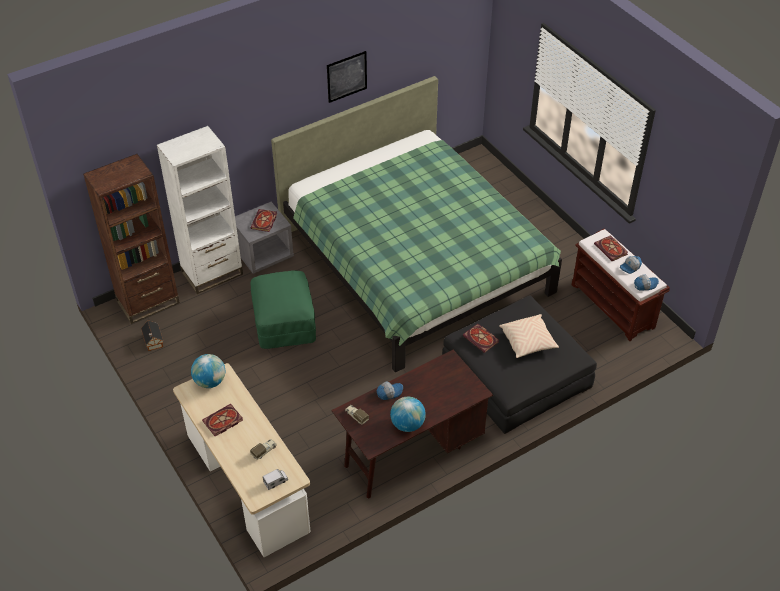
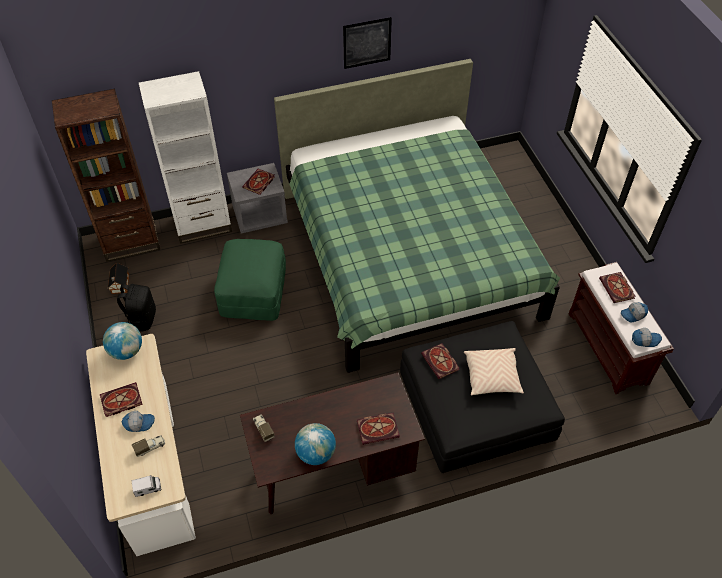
camera: 15 degrees right, 5 degrees up
(187, 367) = (142, 319): none -> black backpack
(389, 392) = (309, 408): cap -> cap (139, 423)
(452, 395) = (378, 428): none -> book

